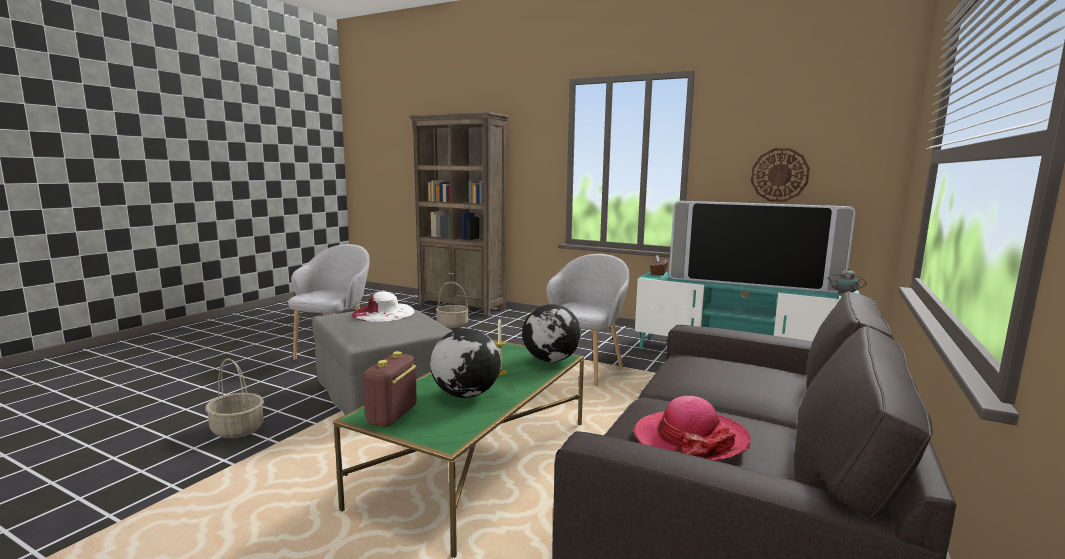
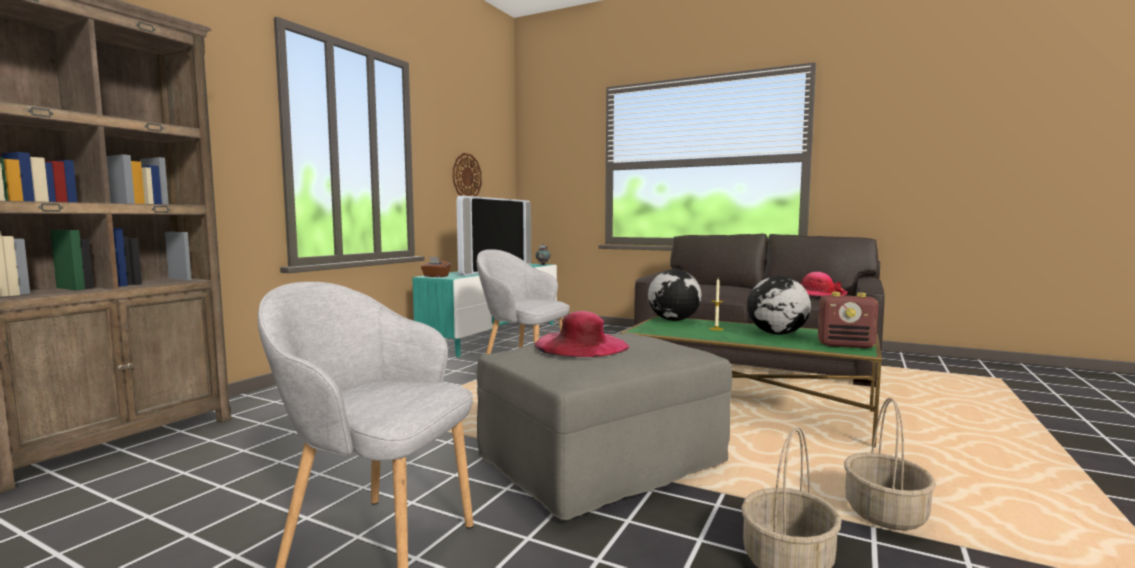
camera: 90 degrees left, 5 degrees down
(383, 313) = (581, 345): white hat -> pink hat
(453, 325) = (259, 443): basket -> basket (884, 513)

